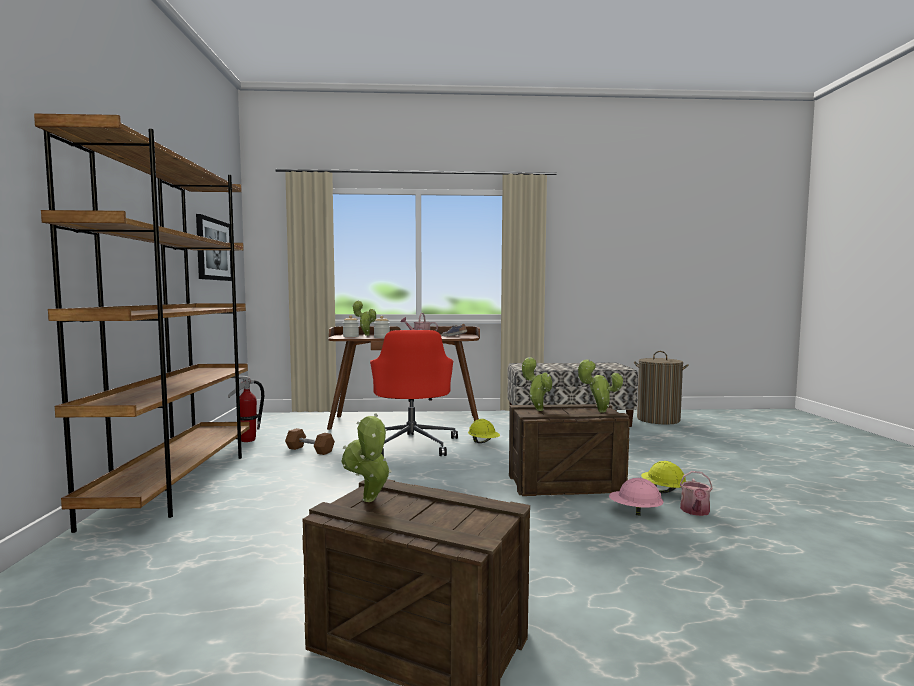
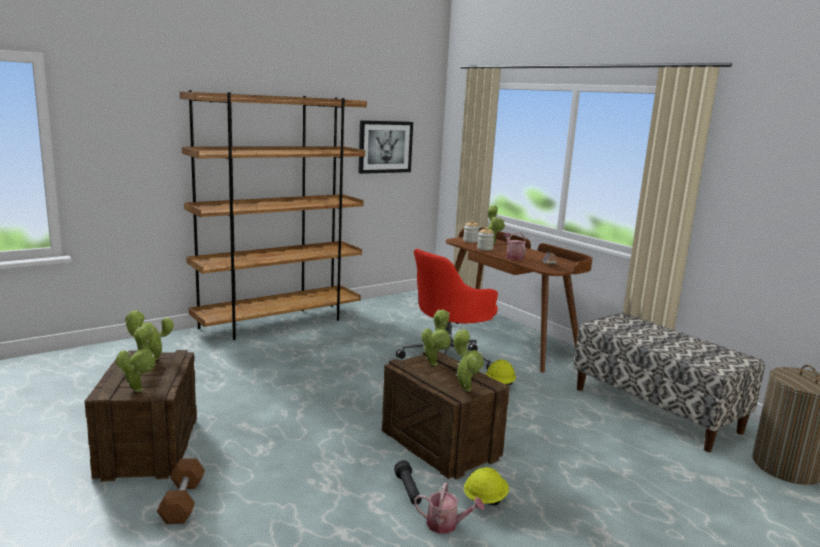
camera: 55 degrees right, 10 degrees up
(247, 440) = (373, 309): fire extinguisher -> none
(310, 450) = (381, 332): brown dumbbell -> brown dumbbell (182, 501)
(473, 519) = (139, 388): none -> potted plant
(635, 512) = (408, 490): pink hard hat -> black flashlight
(695, 512) = (446, 525): watering can -> watering can turned 150 degrees counterclockwise

